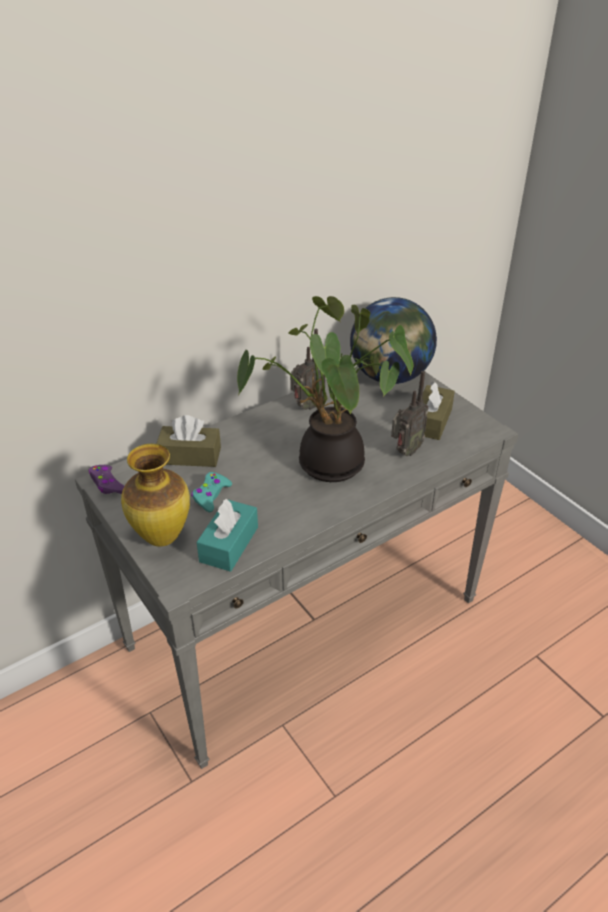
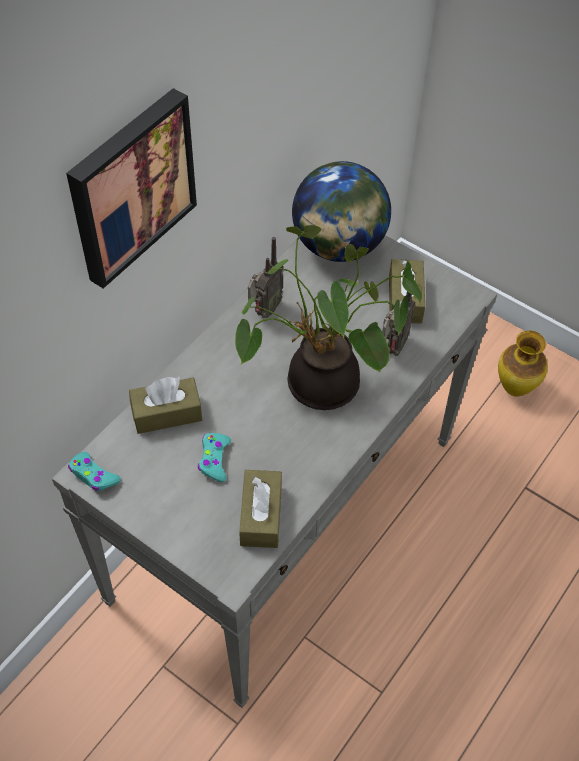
camera: 20 degrees left, 15 degrees up
(107, 484) = (93, 476): purple game controller -> turquoise game controller
(162, 538) = (188, 528): vase -> vase (515, 389)
(180, 224) = (130, 186): none -> picture
(229, 544) = (261, 515): turquoise tissue box -> brown tissue box

